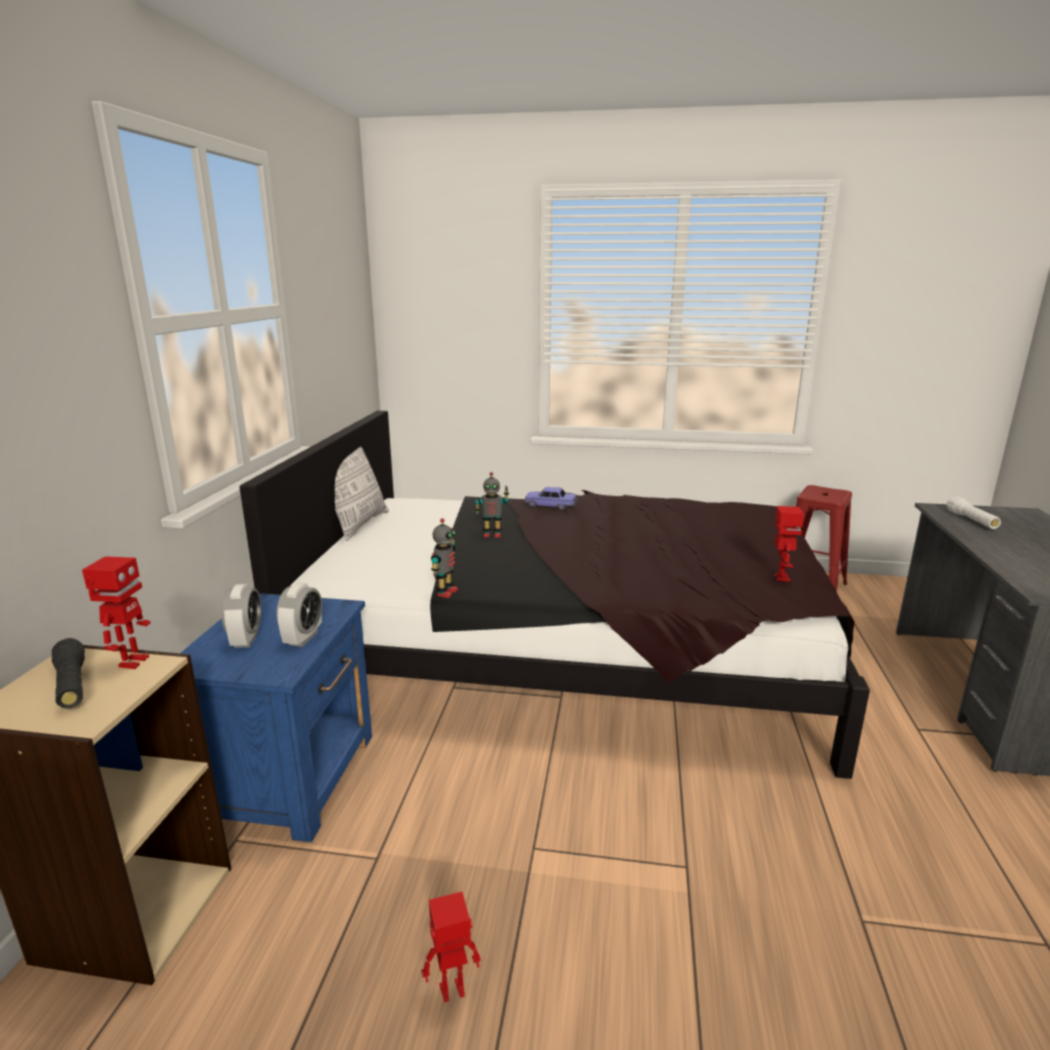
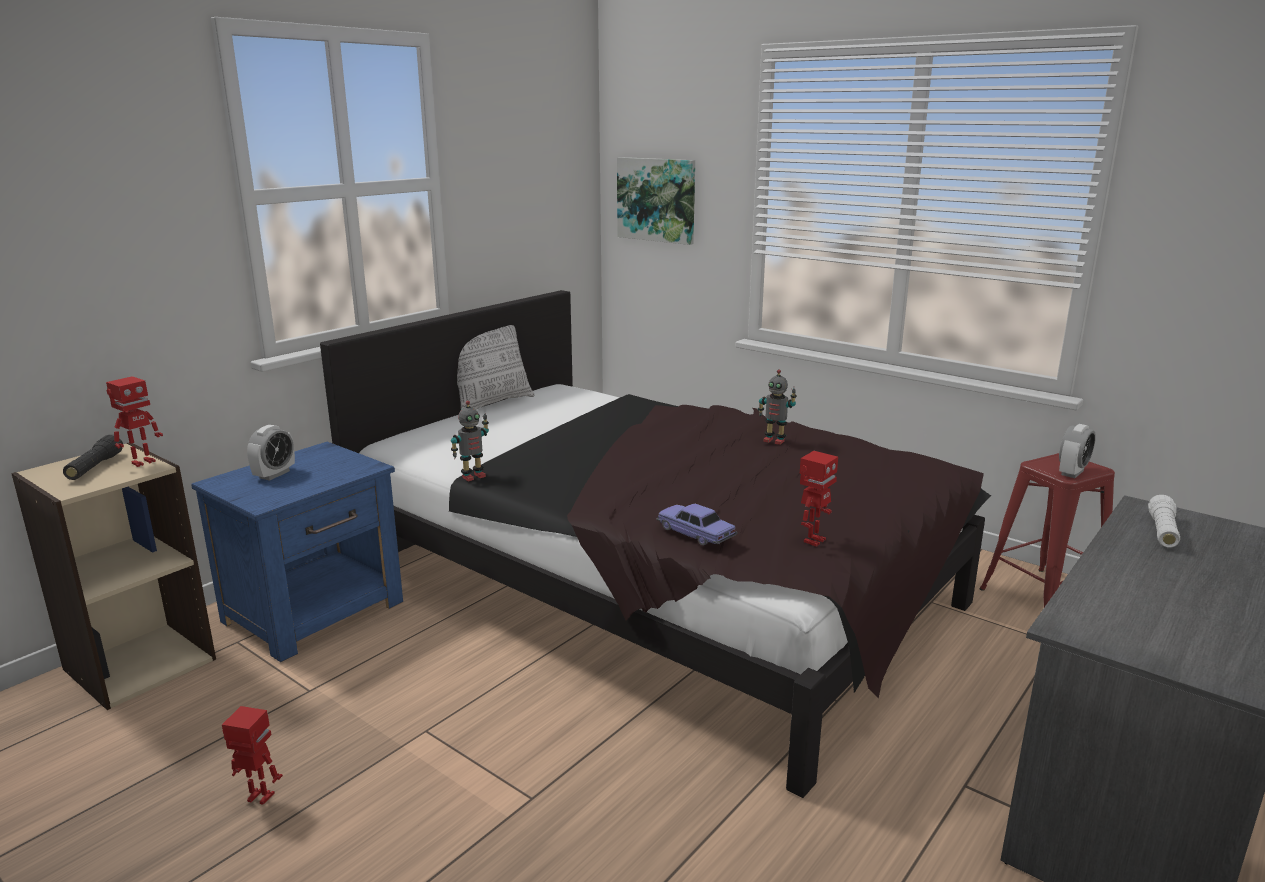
camera: 30 degrees right, 0 degrees up
(303, 638) = (310, 483): alarm clock -> alarm clock (1072, 472)
(439, 323) = (657, 199): none -> picture
(492, 534) = (592, 435): toy robot -> toy robot (774, 440)
(550, 505) = (687, 417): toy car -> toy car (695, 534)

